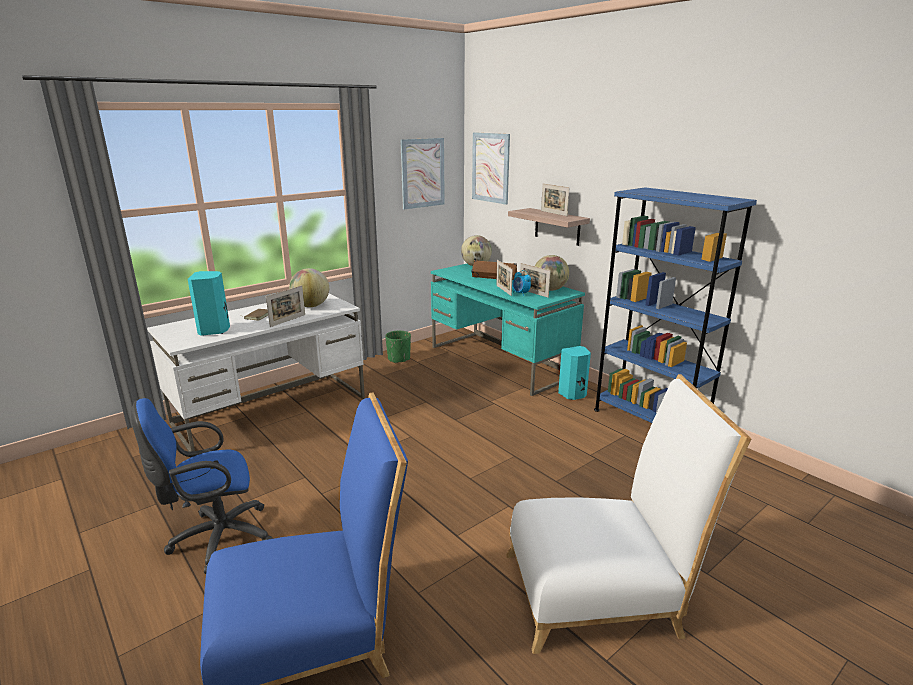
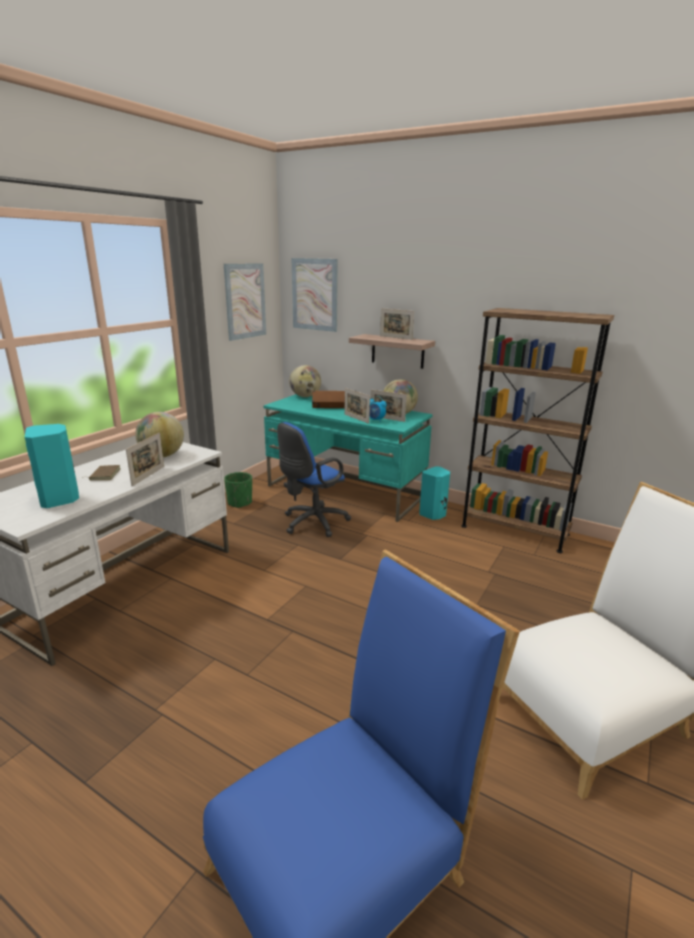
camera: 20 degrees left, 0 degrees up
(216, 539) = (146, 769): blue office chair -> blue office chair (312, 523)
(649, 422) = (514, 530): blue bookcase -> brown bookcase

